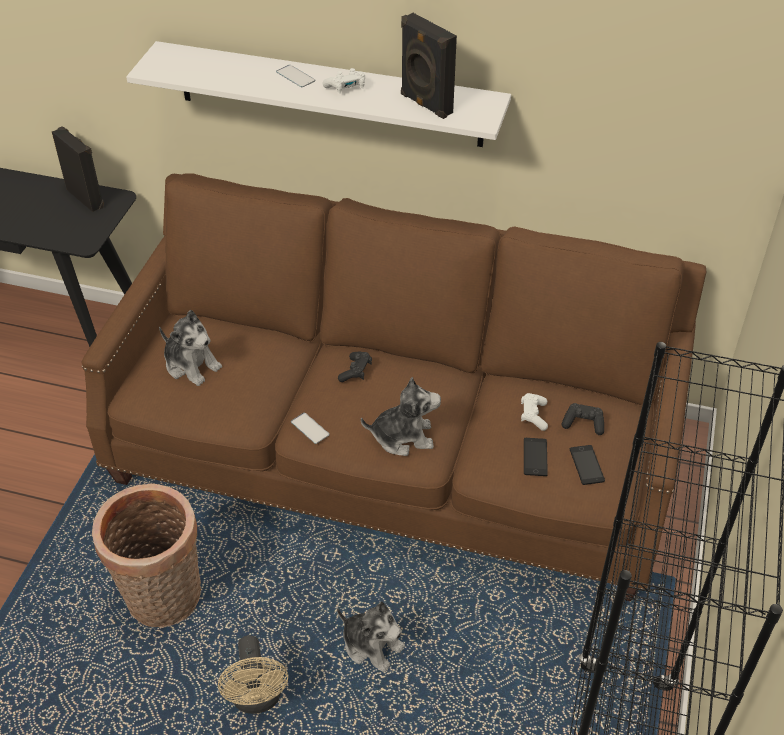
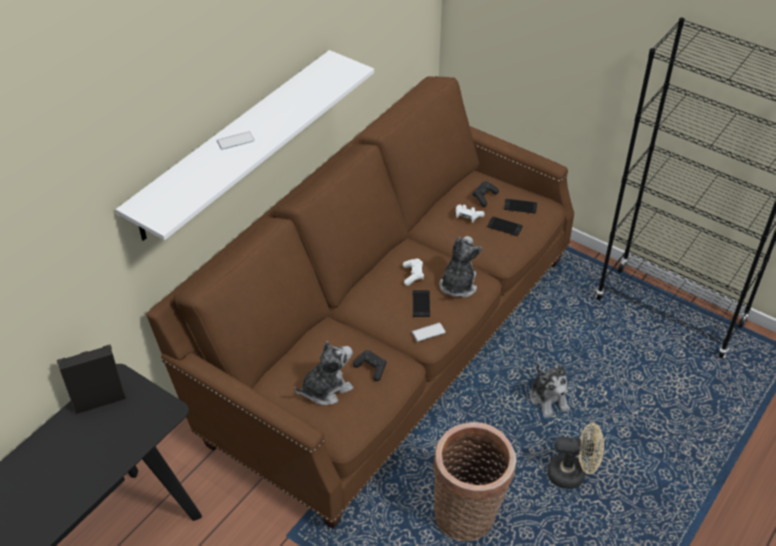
camera: 70 degrees left, 0 degrees up
(346, 88) = (271, 119): white game controller -> white game controller (413, 275)
(352, 409) = (421, 304): none -> phone
(356, 372) = (382, 293): black game controller -> black game controller (371, 368)
(372, 645) = (548, 399): plush toy -> plush toy turned 105 degrees clockwise
(425, 104) = (318, 88): black speaker -> none

